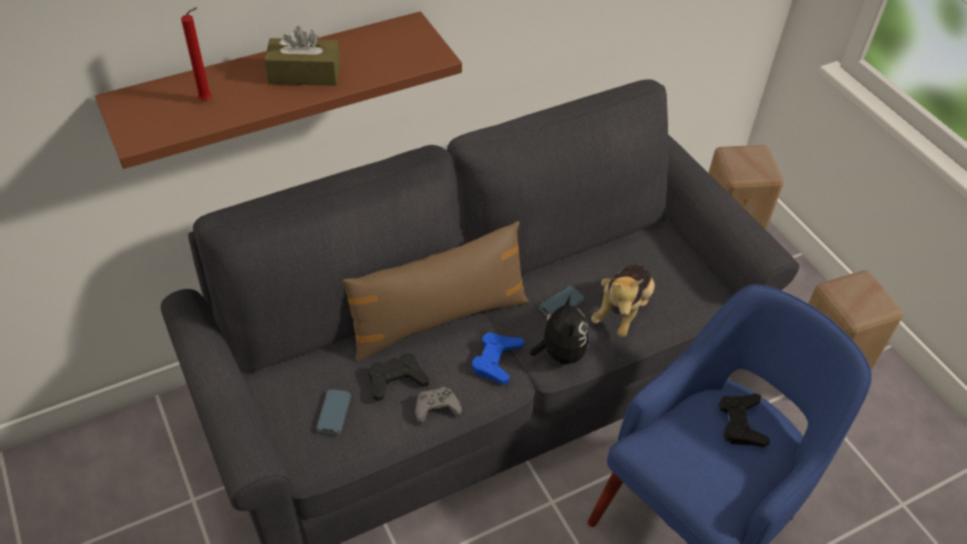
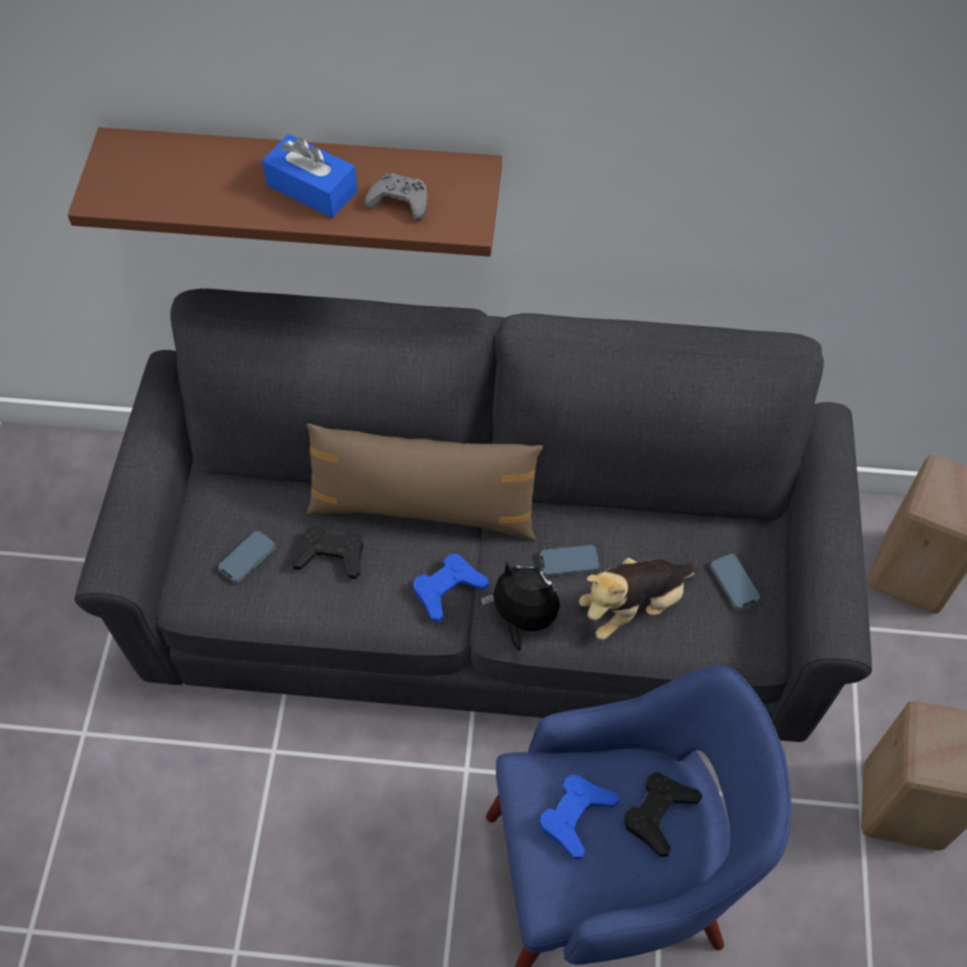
camera: 35 degrees right, 10 degrees up
(208, 100) = (194, 180): red candle -> none
(304, 74) = (312, 188): brown tissue box -> blue tissue box
(436, 408) = (348, 609): grey game controller -> grey game controller (400, 202)
(560, 353) = (522, 618): plush toy -> plush toy turned 90 degrees counterclockwise
(670, 267) = (734, 583): none -> phone
(694, 454) = (576, 816): none -> blue game controller

